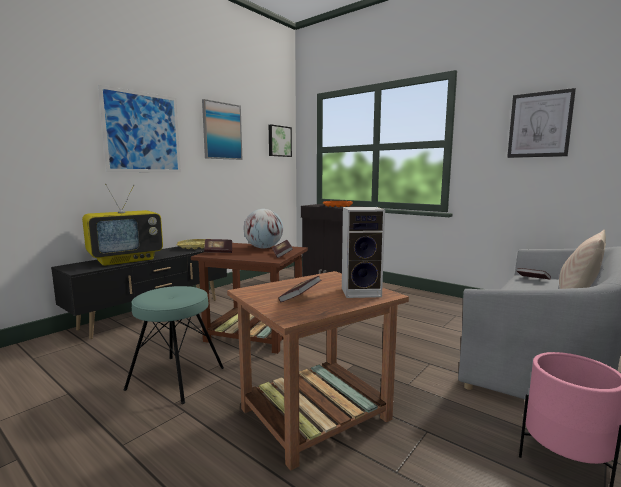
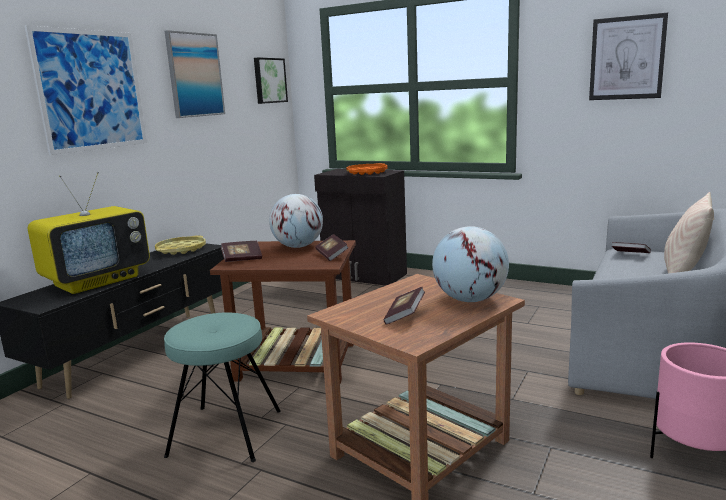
camera: 10 degrees left, 5 degrees up
(362, 292) = (470, 300): speaker -> globe

